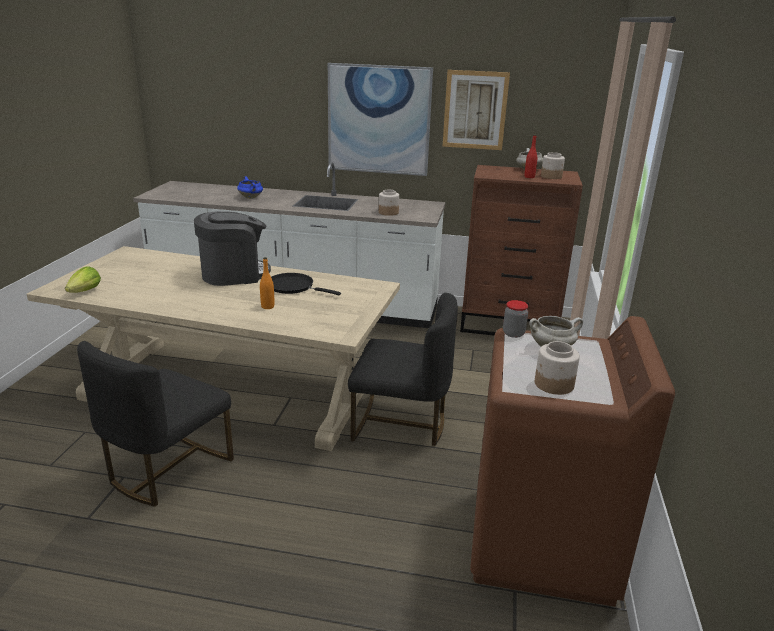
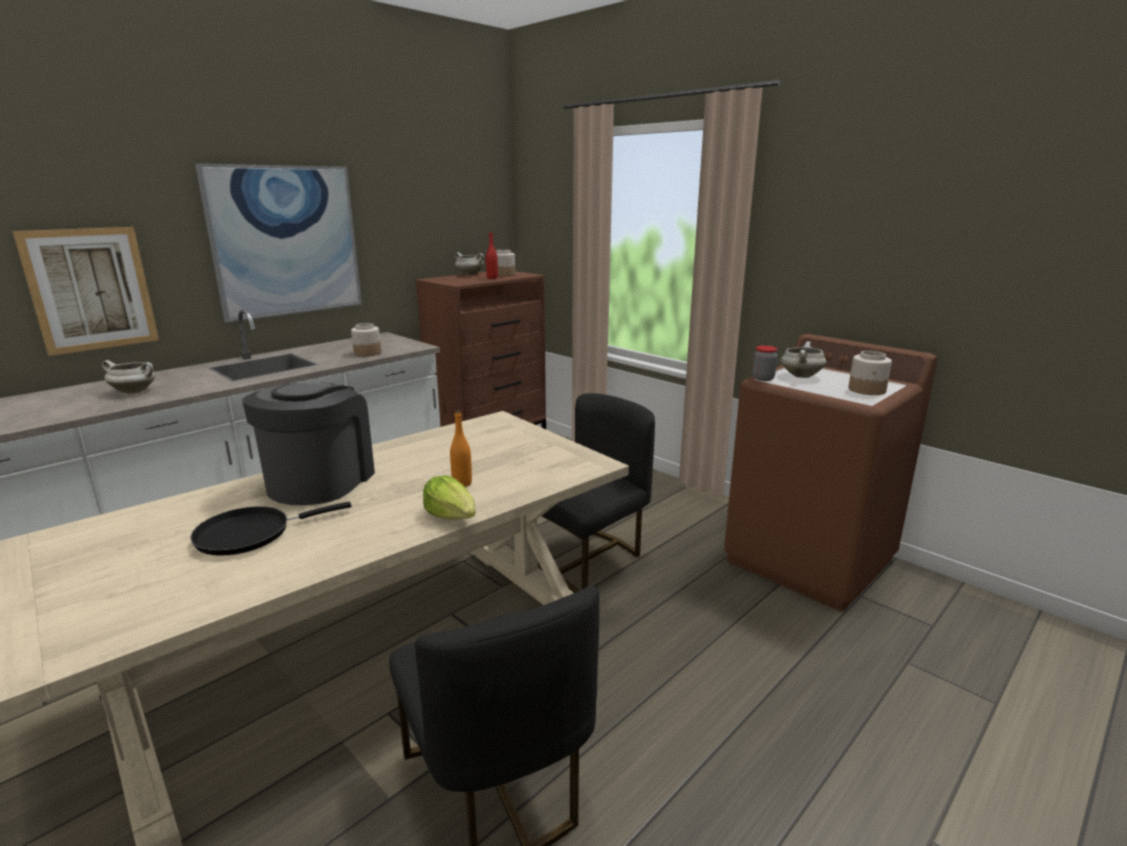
camera: 55 degrees left, 5 degrees down
(85, 291) = (138, 619): lettuce -> lettuce (452, 516)
(251, 197) = (135, 391): blue cooking pot -> white cooking pot
(293, 287) = (427, 457): black frying pan -> black frying pan (250, 534)
(475, 110) = (398, 216): picture -> picture (91, 289)

